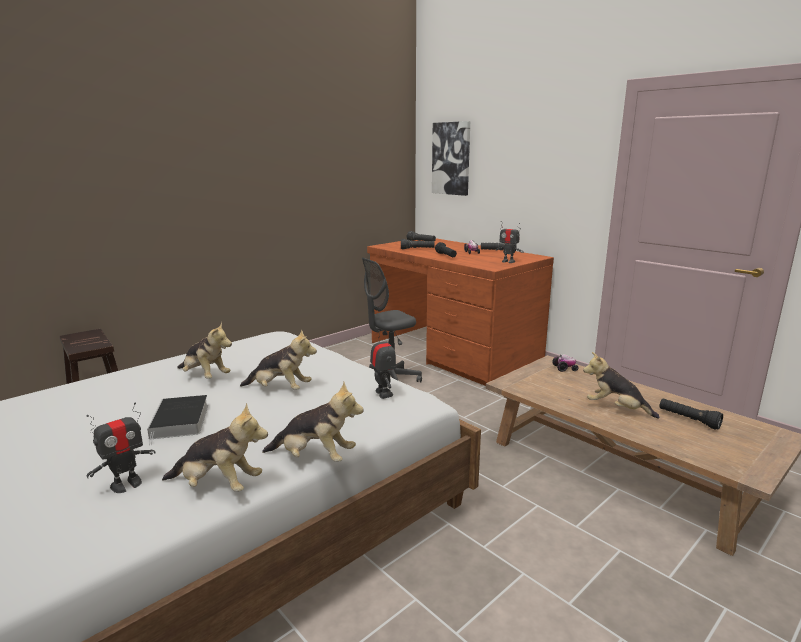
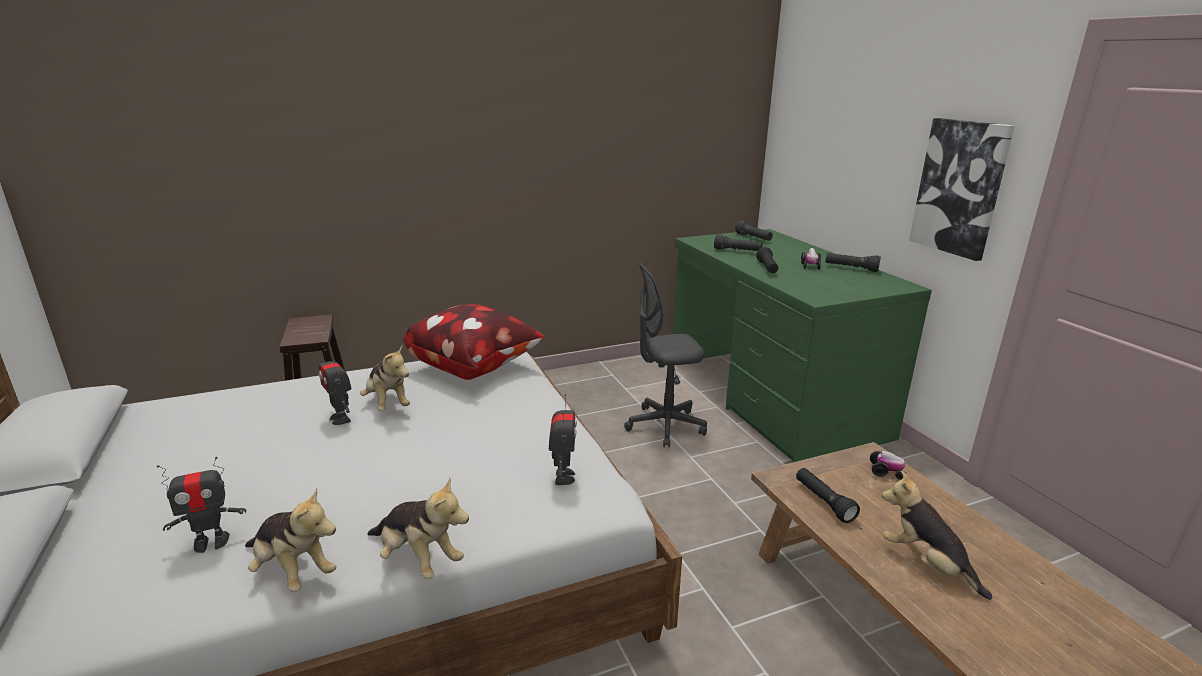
camera: 20 degrees right, 5 degrees up
(180, 422) = (317, 466): book -> none
(258, 344) = (474, 366): none -> pillow
(280, 389) = (453, 441): plush toy -> none
(451, 158) = (813, 123): picture -> picture (960, 187)
(452, 353) = (771, 398): brown desk -> green desk
(508, 261) = (850, 290): toy robot -> toy robot (341, 418)
(688, 420) = (1042, 616): black flashlight -> black flashlight (823, 502)

